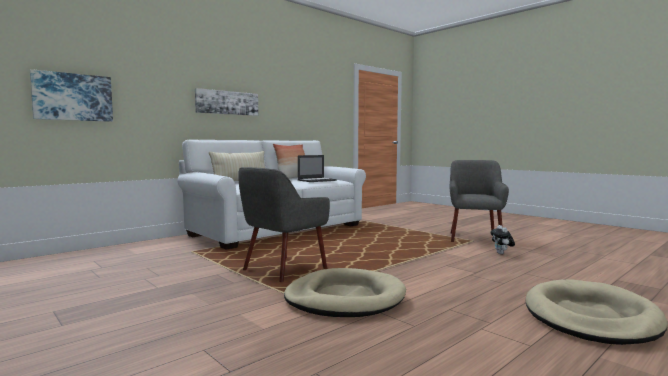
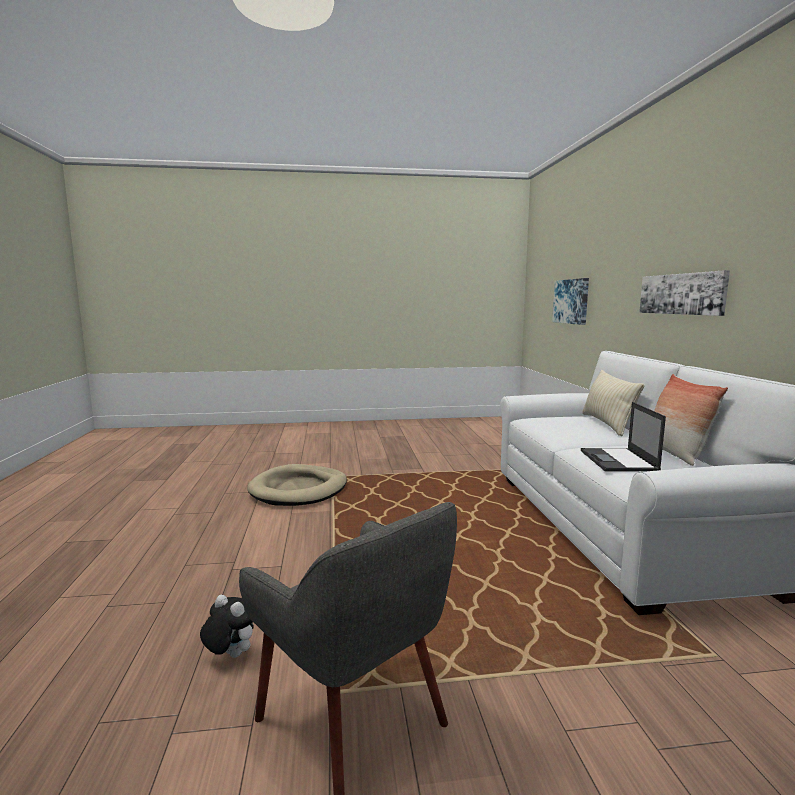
camera: 125 degrees right, 5 degrees up
(283, 270) = (400, 488): grey armchair -> none
(590, 317) = (83, 553): beige dog bed -> none

